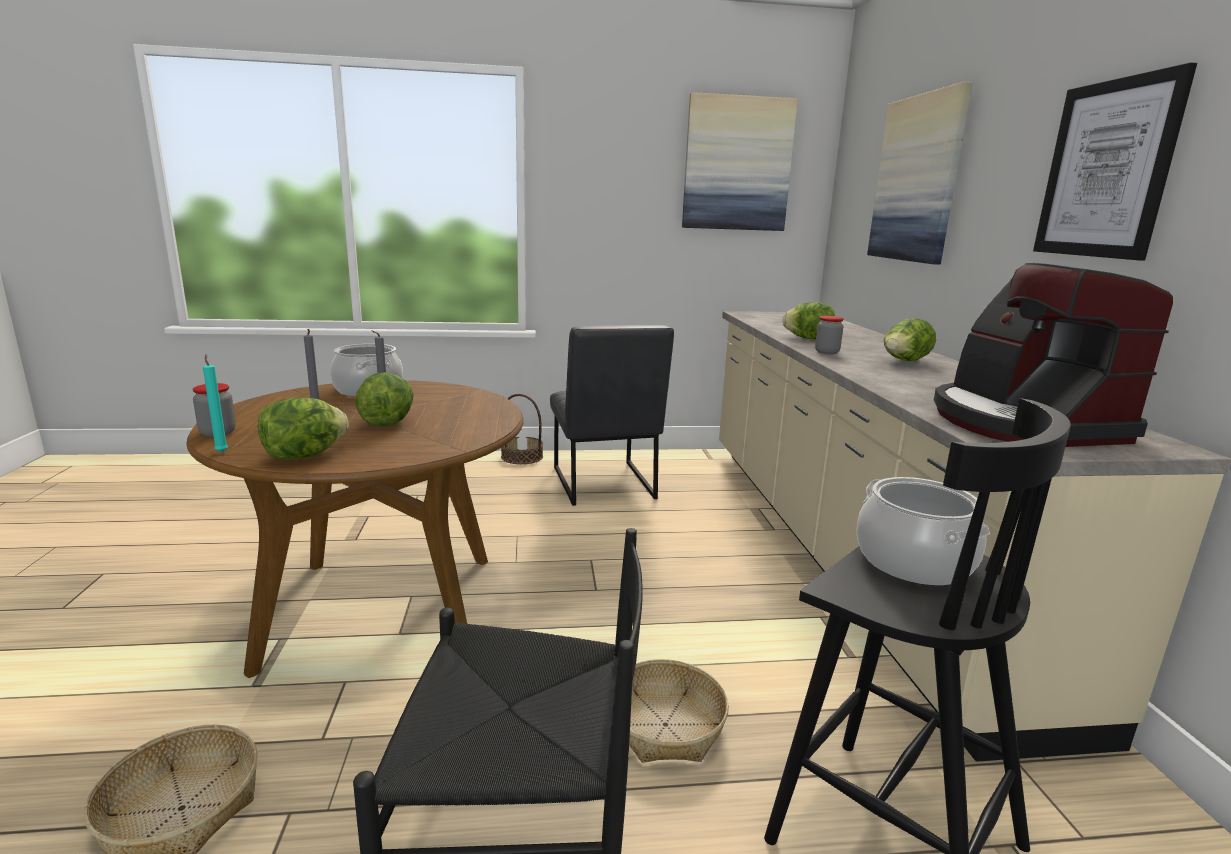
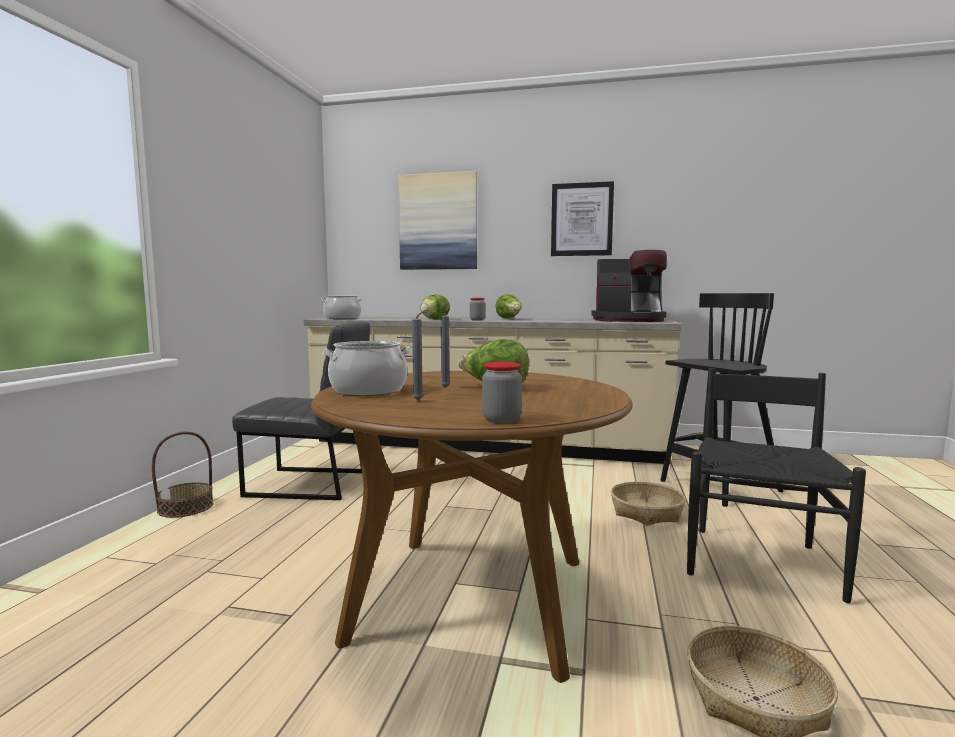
camera: 70 degrees left, 10 degrees down
(221, 451) = (569, 416): turquoise candle -> none
(304, 455) = (587, 400): lettuce -> none
(737, 164) = (285, 201): picture -> none
(914, 561) = (707, 361): cooking pot -> cooking pot (342, 318)

